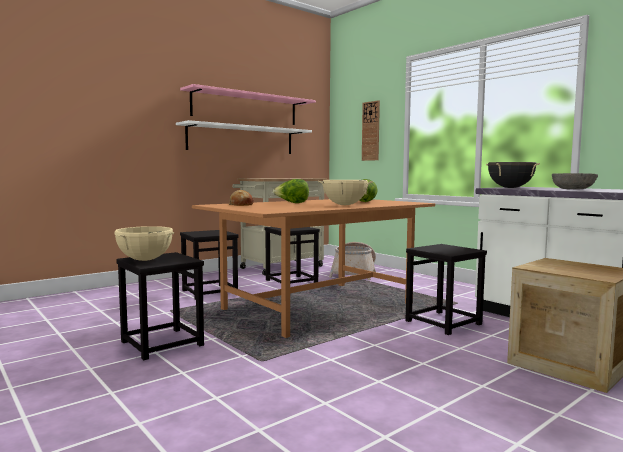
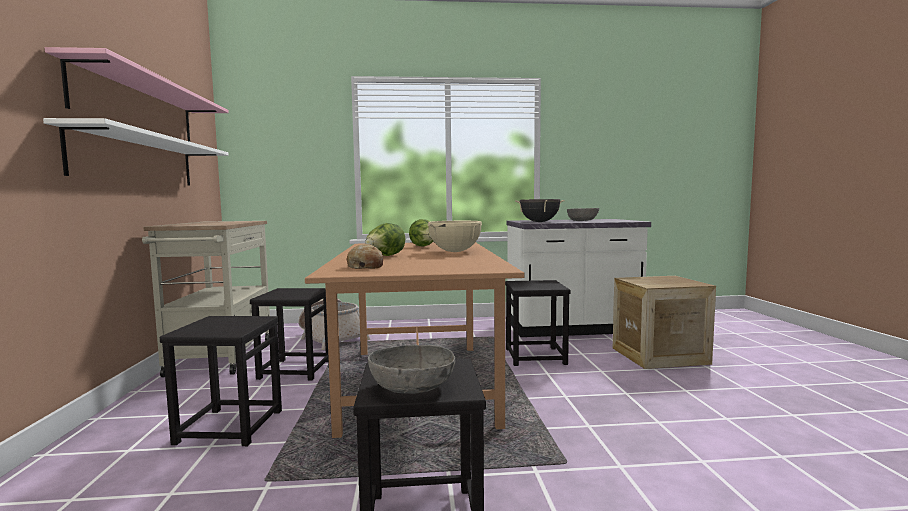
camera: 55 degrees left, 0 degrees up
(145, 260) = (413, 387): beige cooking pot -> grey bowl
(371, 131) = (299, 159): wall clock -> none

